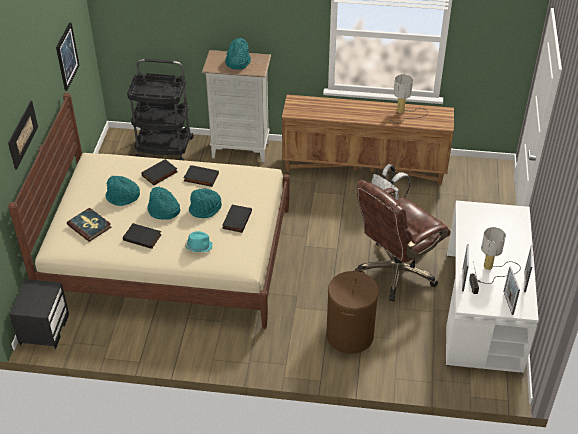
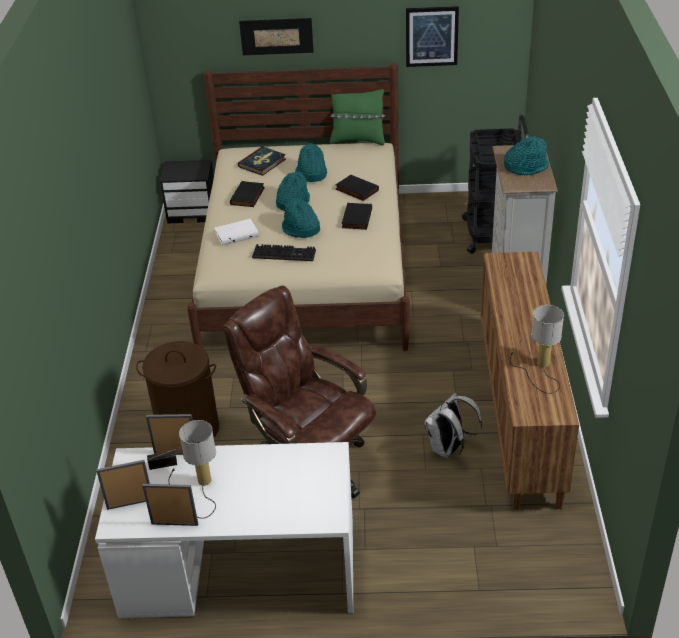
camera: 85 degrees right, 5 degrees down
(75, 167) = (358, 140): none -> green pillow
(198, 246) = (236, 234): turquoise hat -> white book
(236, 220) = (285, 253): black book -> keyboard

